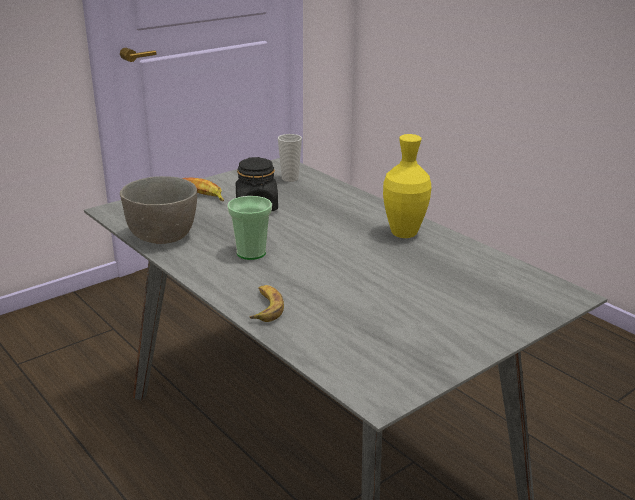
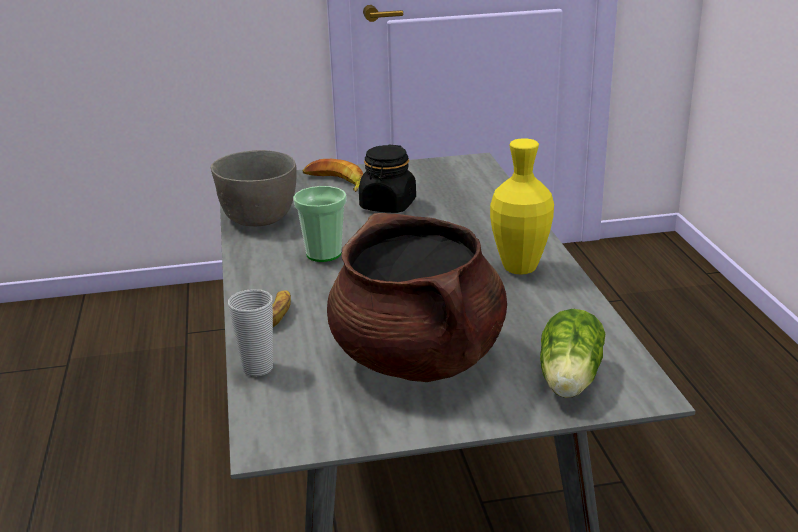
camera: 30 degrees right, 0 degrees up
(290, 178) = (462, 179): cup -> cup (257, 368)
(411, 311) = (418, 359): none -> brown cooking pot
(520, 300) = (569, 381): none -> lettuce

